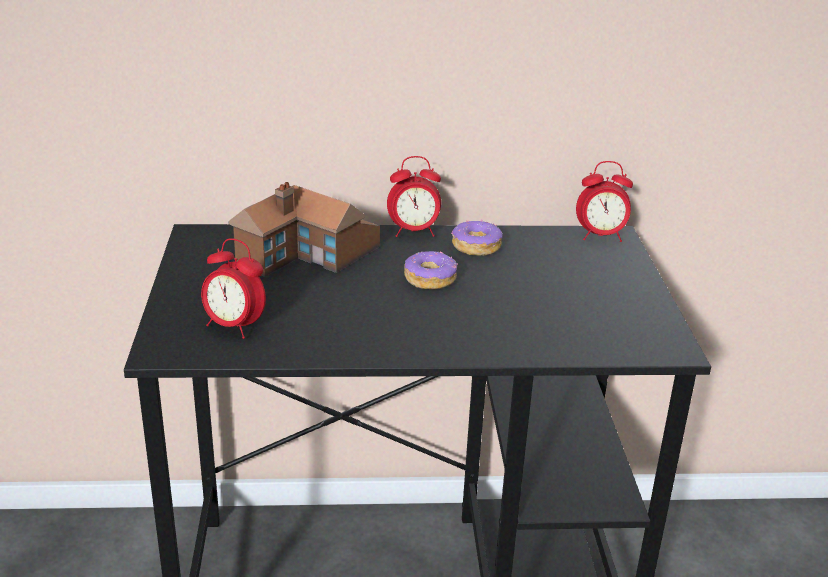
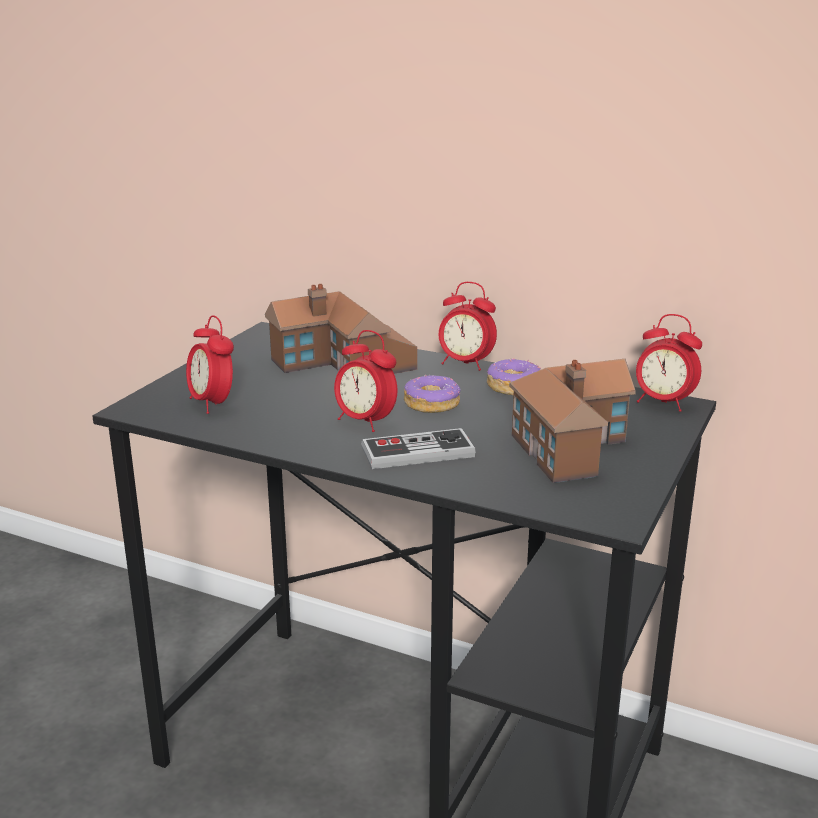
camera: 30 degrees right, 5 degrees down
(395, 311) = (365, 422): none -> alarm clock
(470, 330) = (417, 452): none -> game controller
(573, 290) = (569, 443): none -> toy house

